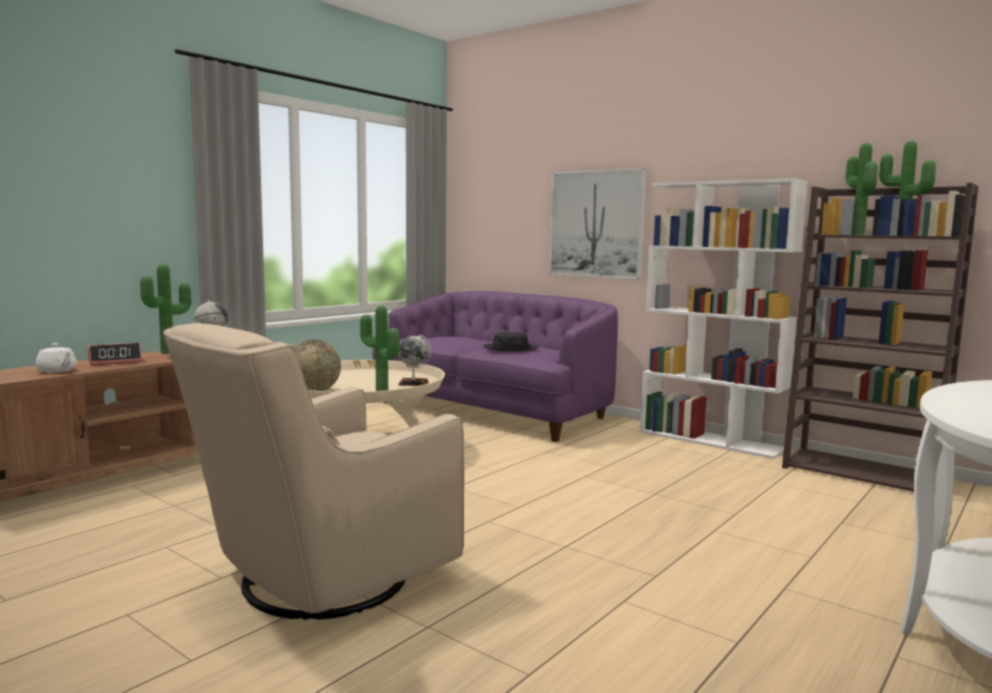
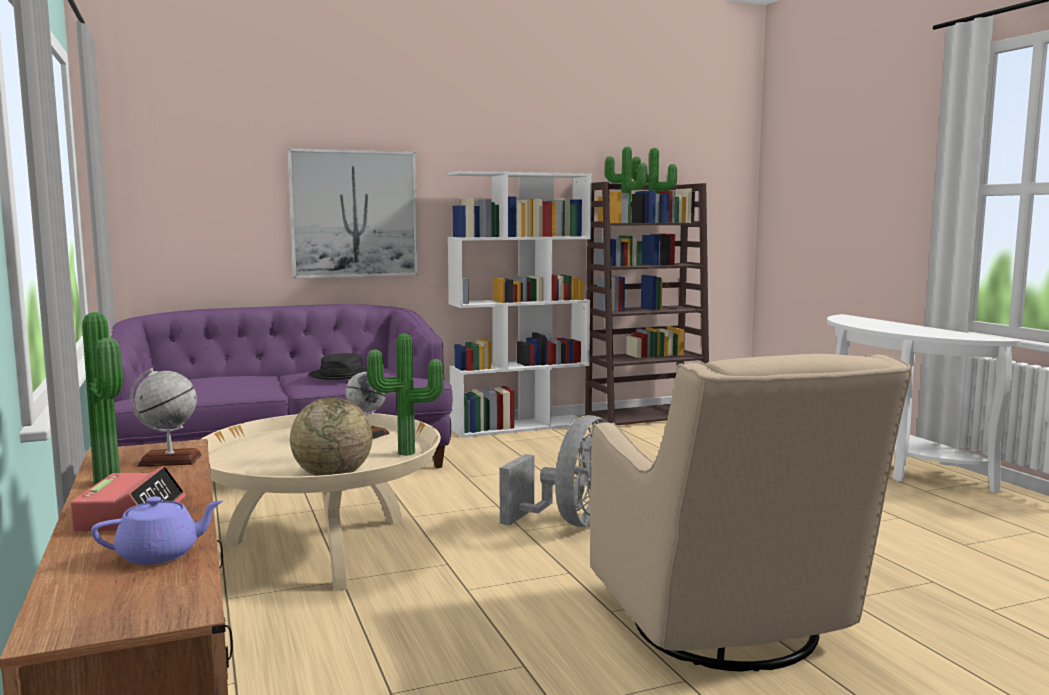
camera: 60 degrees left, 0 degrees up
(57, 371) = (160, 554): white teapot -> purple teapot
(490, 497) = (571, 522): none -> grey fan

